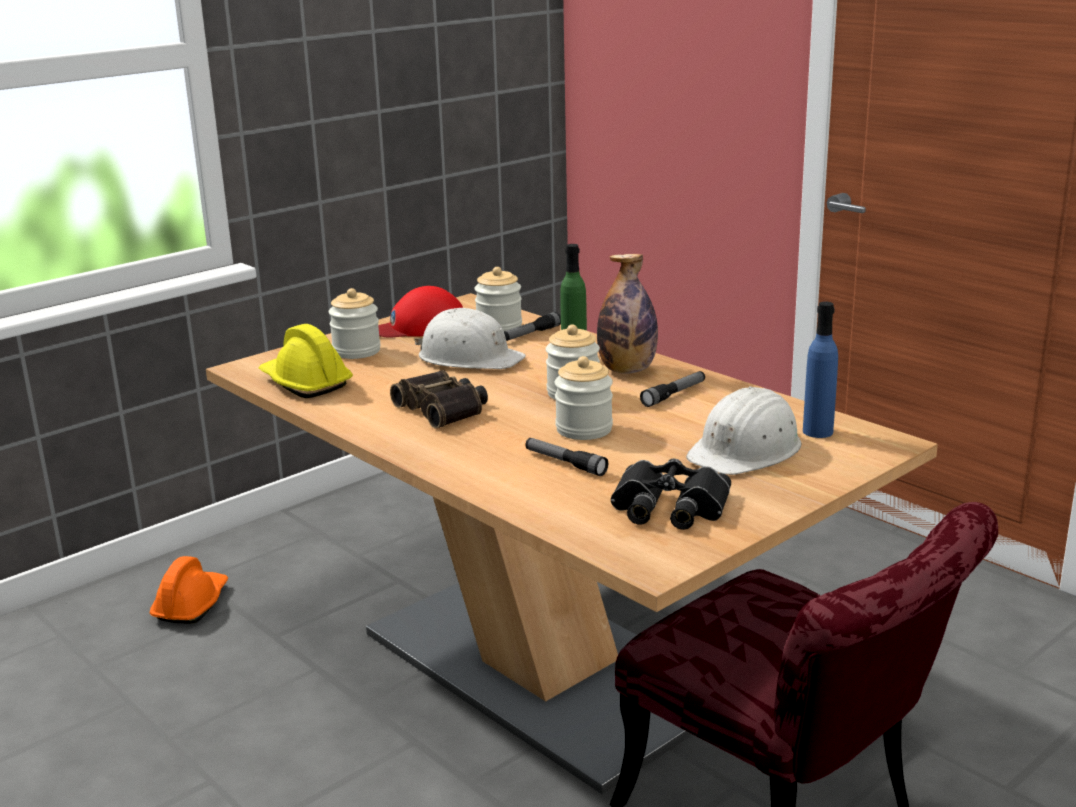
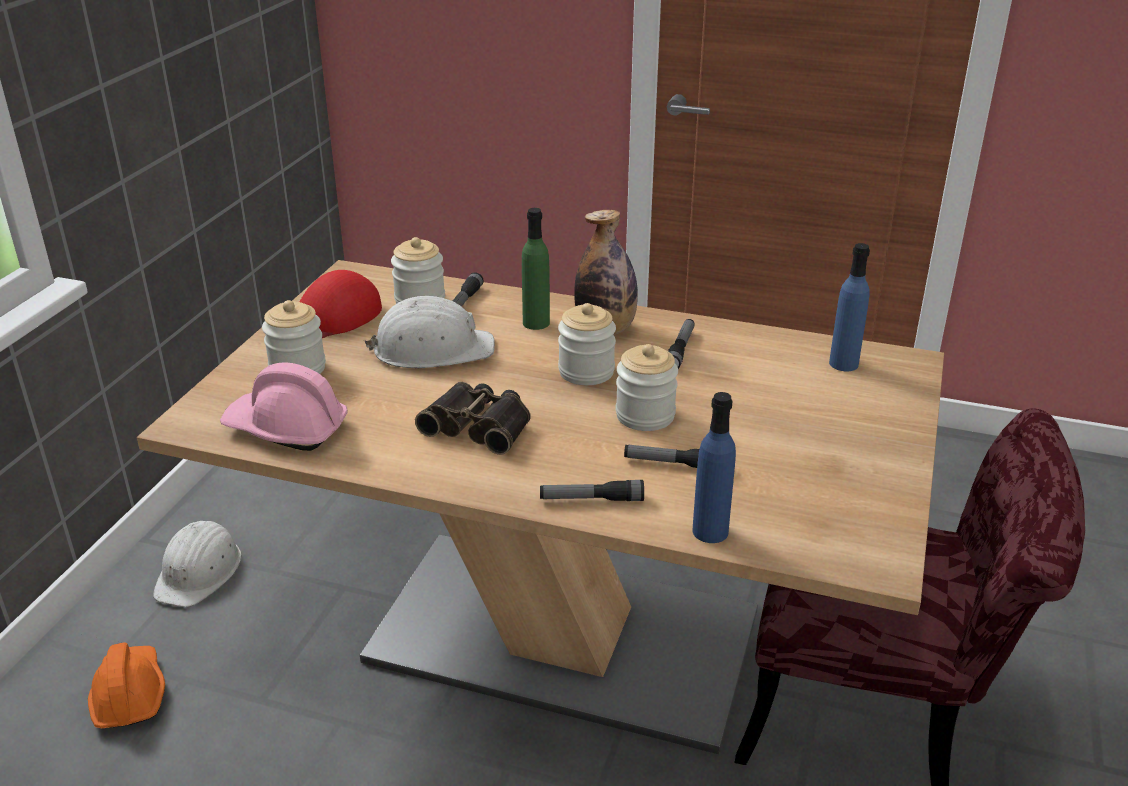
camera: 30 degrees left, 10 degrees up
(305, 383) = (286, 428): yellow hard hat -> pink hard hat
(469, 469) = (591, 499): none -> flashlight
(536, 509) = (710, 531): none -> blue bottle
(668, 507) = (819, 490): black binoculars -> none
(746, 450) = (810, 401): white hard hat -> white hard hat (199, 571)

